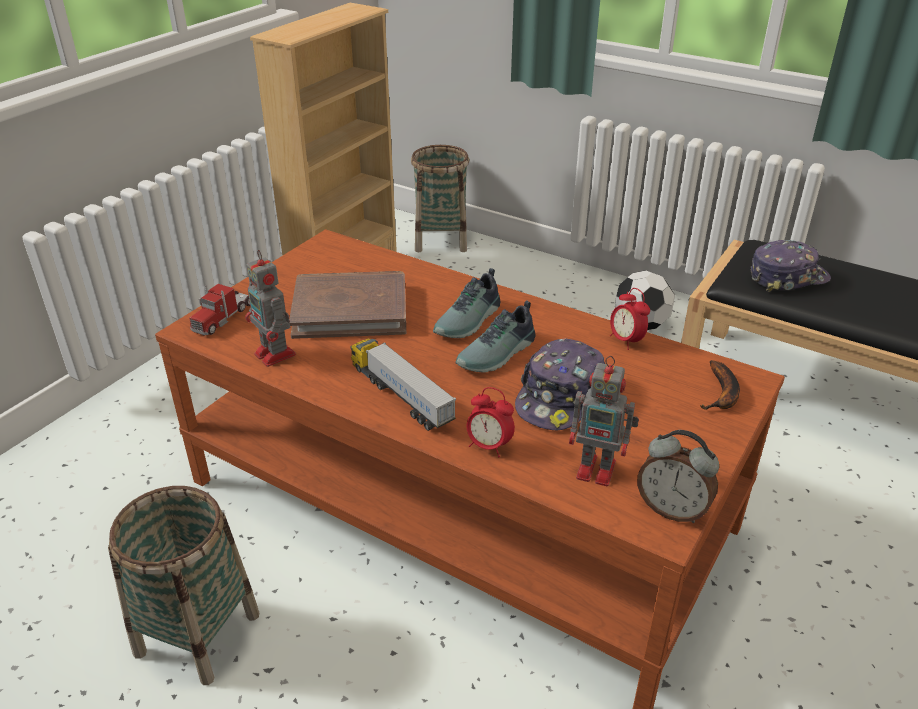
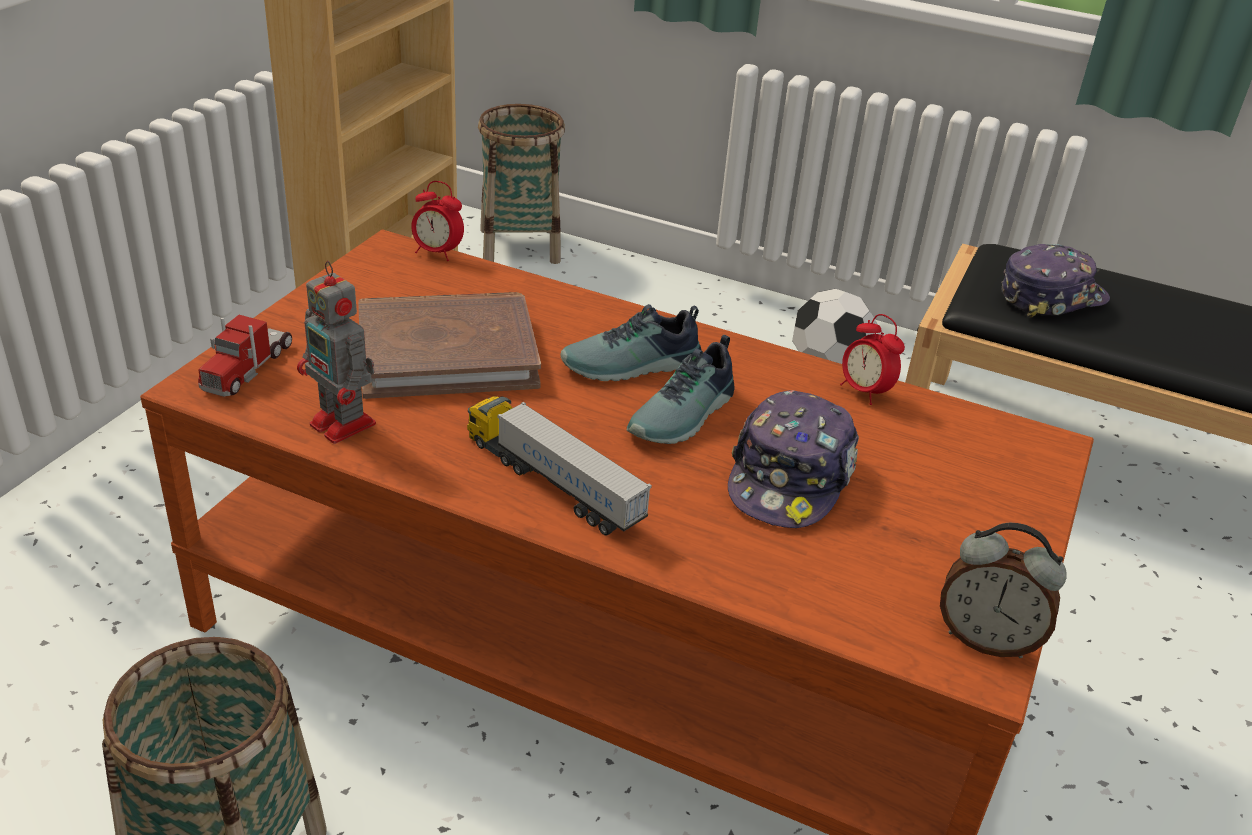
camera: 10 degrees left, 0 degrees up
(470, 321) = (632, 366): shoe -> shoe turned 45 degrees clockwise
(489, 446) = (701, 556): alarm clock -> alarm clock (437, 253)
(598, 470) = (869, 585): toy robot -> none
(722, 394) = (1016, 466): banana -> none

